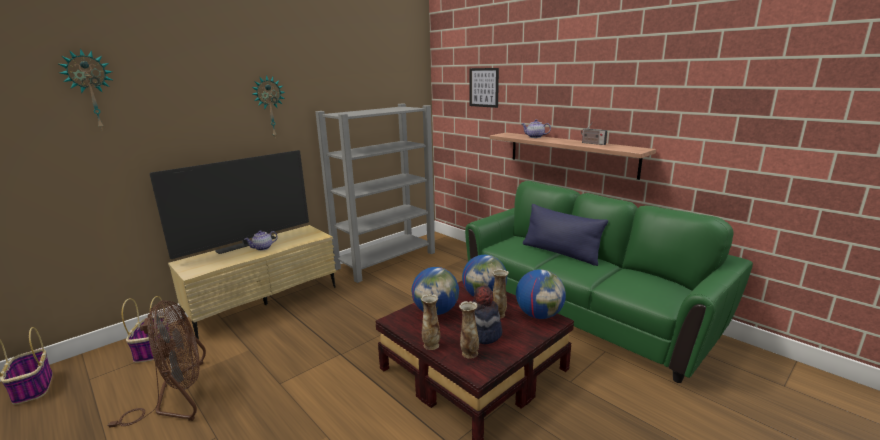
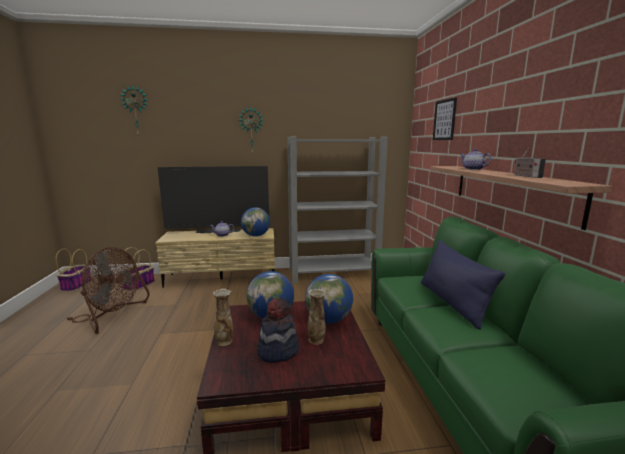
camera: 35 degrees right, 5 degrees down
(469, 353) = (239, 362): vase -> none
(539, 315) = (355, 357): globe -> globe (256, 236)

